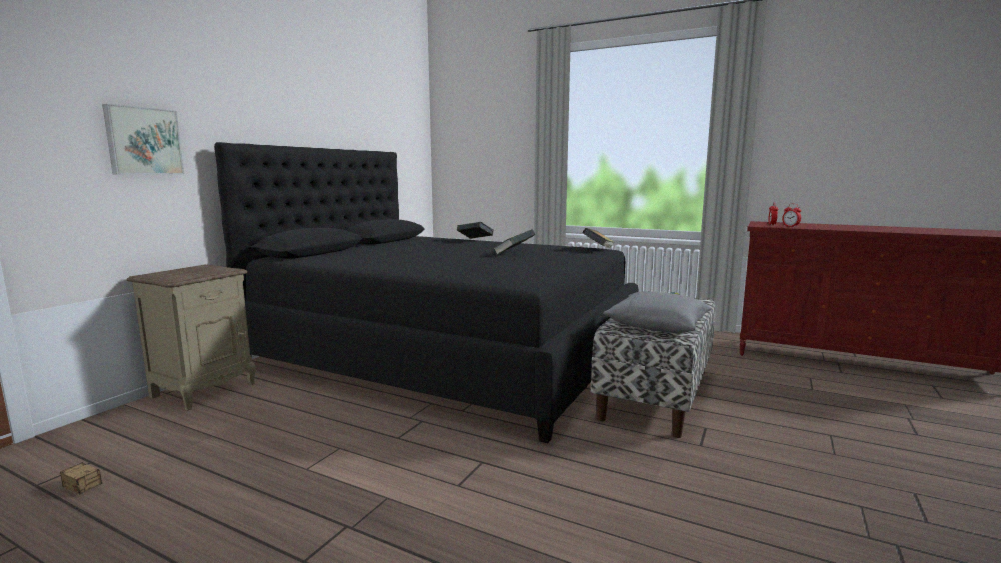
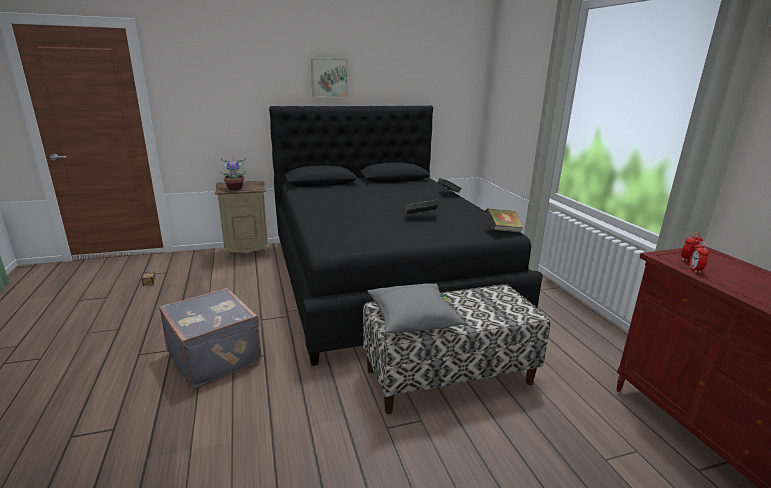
camera: 45 degrees right, 10 degrees up
(143, 141) = (229, 107): picture -> picture (329, 78)
(192, 275) = (235, 188): none -> potted plant
(428, 495) = (215, 356): none -> grey suitcase

